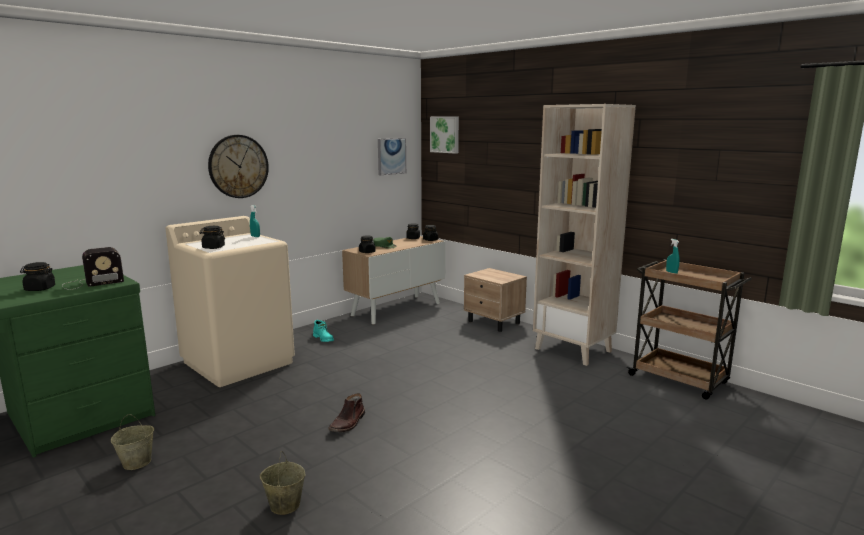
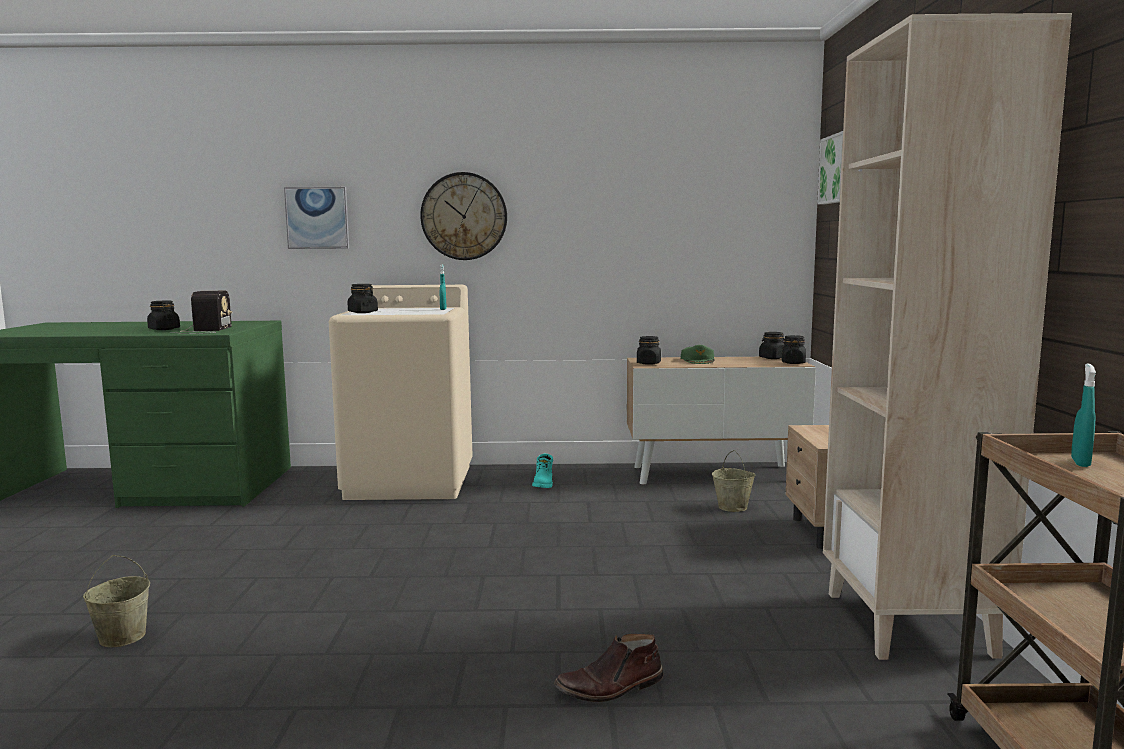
camera: 45 degrees right, 5 degrees down
(91, 283) = (205, 330): radio -> radio turned 105 degrees counterclockwise
(137, 462) = (146, 540): beige bucket -> beige bucket (733, 507)
(348, 423) = (356, 584): brown boot -> brown boot (610, 687)
(391, 156) = (744, 212): picture -> picture (317, 218)

